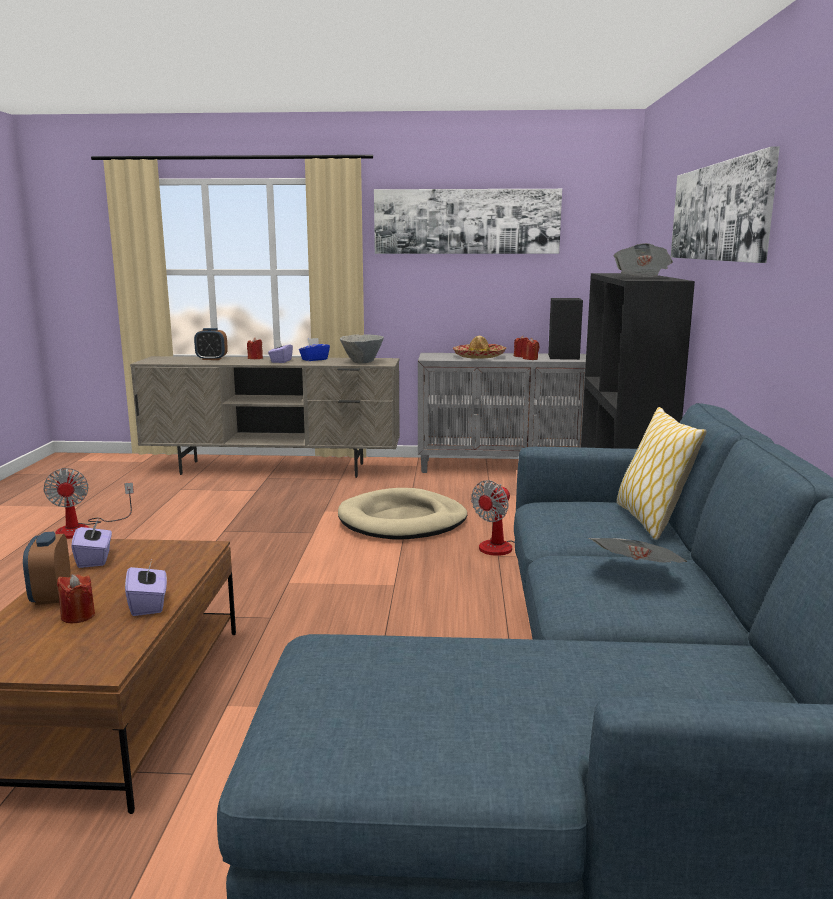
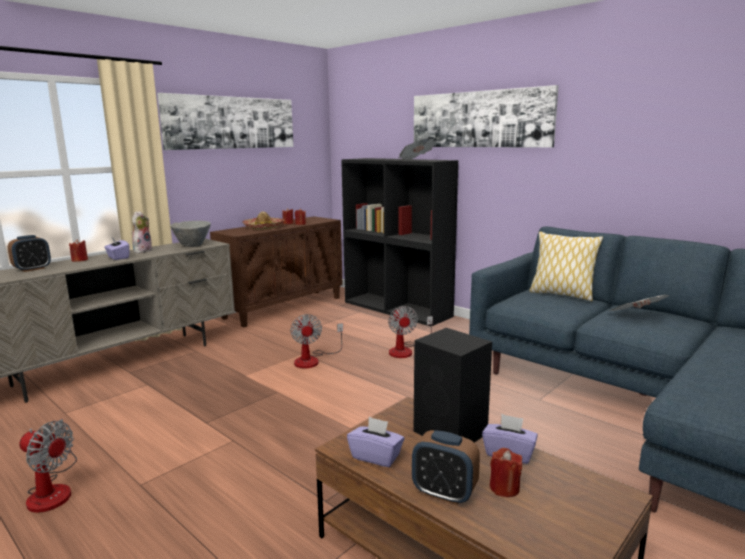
camera: 50 degrees left, 0 degrees up
(314, 359) = (142, 251): blue tissue box -> plush toy
(402, 521) = (313, 360): beige dog bed -> fan
(502, 466) = (284, 307): grey cabinet -> brown cabinet
(563, 357) = (312, 220): black speaker -> black speaker (451, 433)

